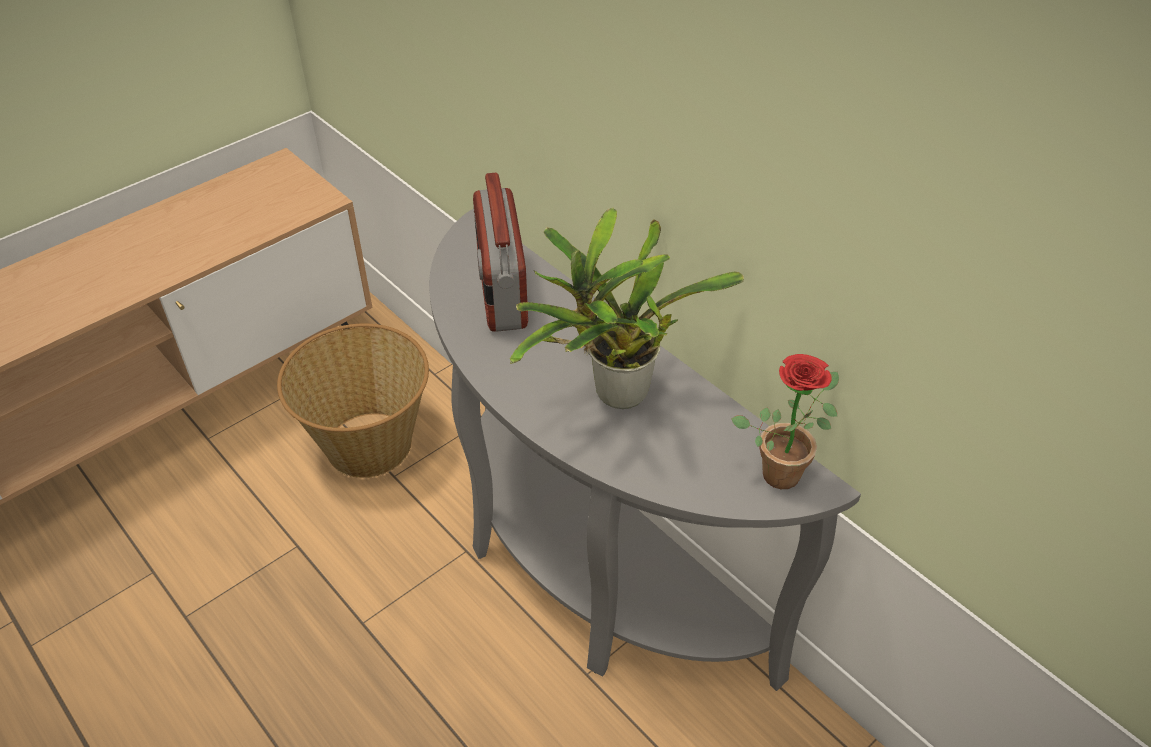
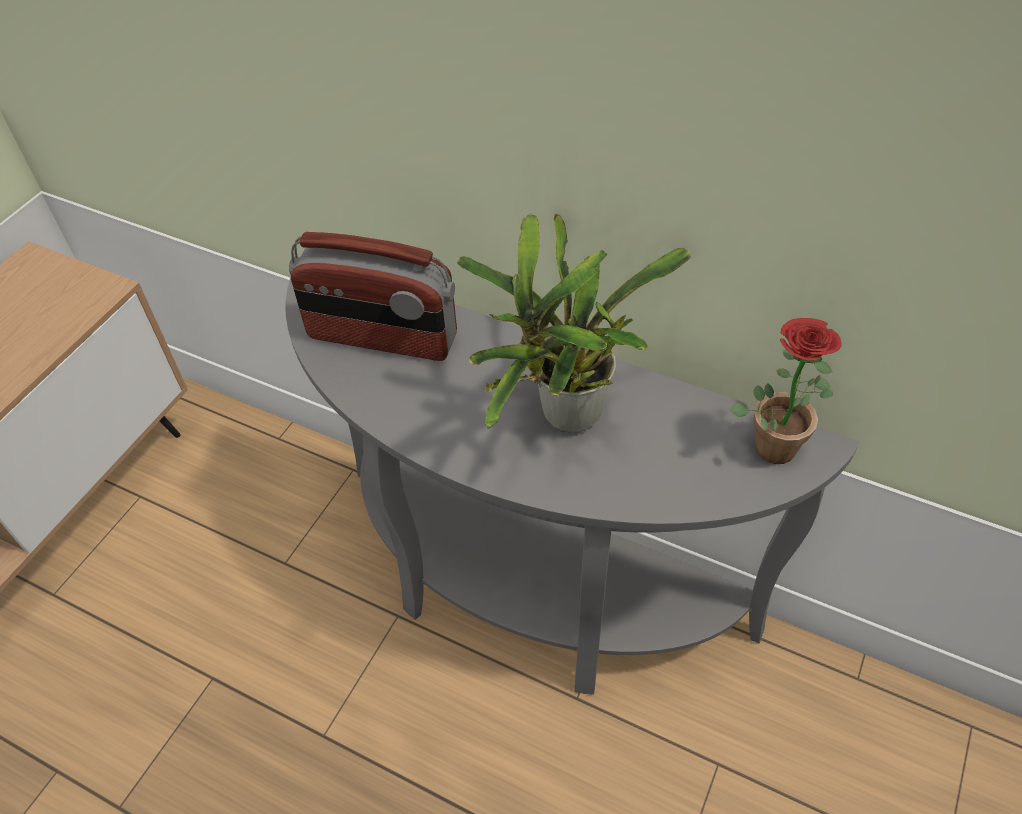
camera: 20 degrees left, 5 degrees up
(368, 443) = (241, 537): basket -> none
(500, 290) = (382, 338): radio -> radio turned 45 degrees counterclockwise

